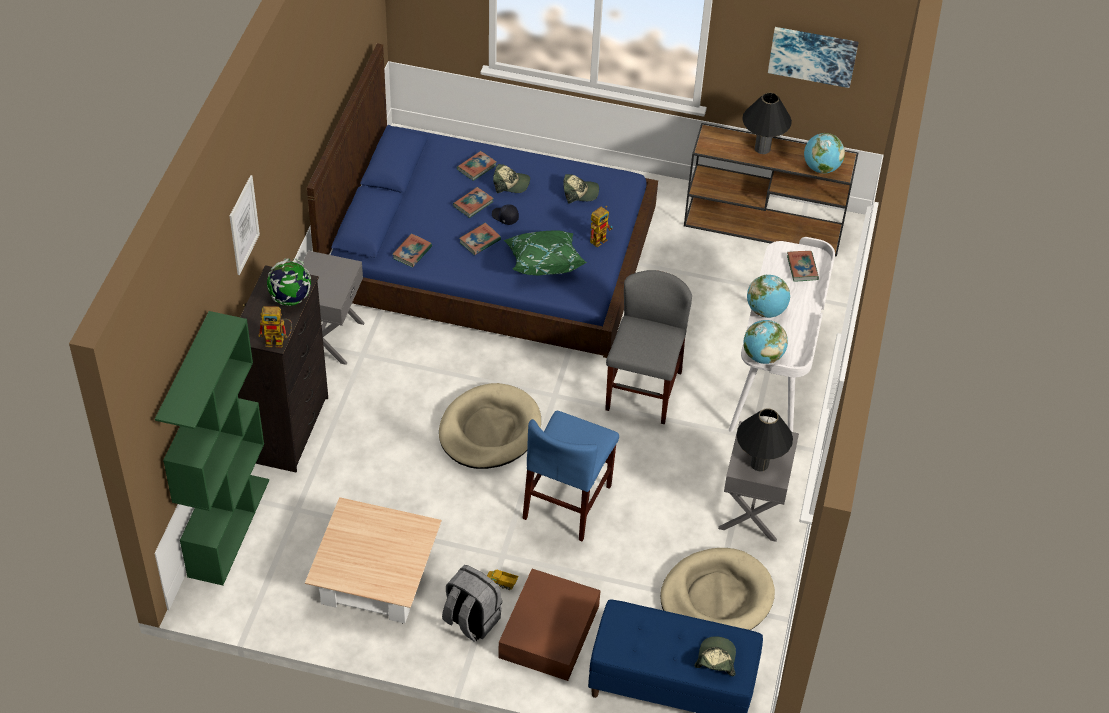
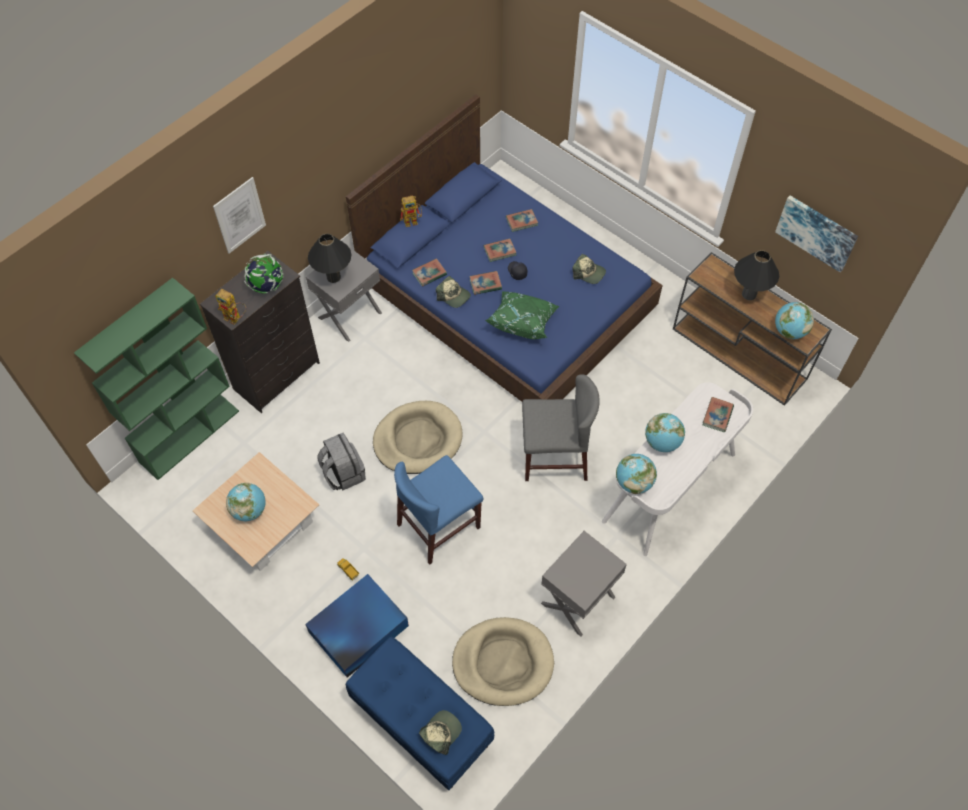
camera: 30 degrees right, 10 degrees up
(369, 556) = (249, 510): none -> globe
(470, 620) = (308, 591): grey backpack -> grey backpack (343, 473)
(511, 183) = (539, 245): cap -> cap (453, 296)
(548, 632) = (357, 629): brown storage box -> blue storage box
(599, 238) = (580, 318): toy robot -> toy robot (413, 220)
(643, 391) = (554, 457): grey chair -> grey chair turned 45 degrees clockwise
(759, 464) = (576, 577): black table lamp -> black table lamp (333, 277)

